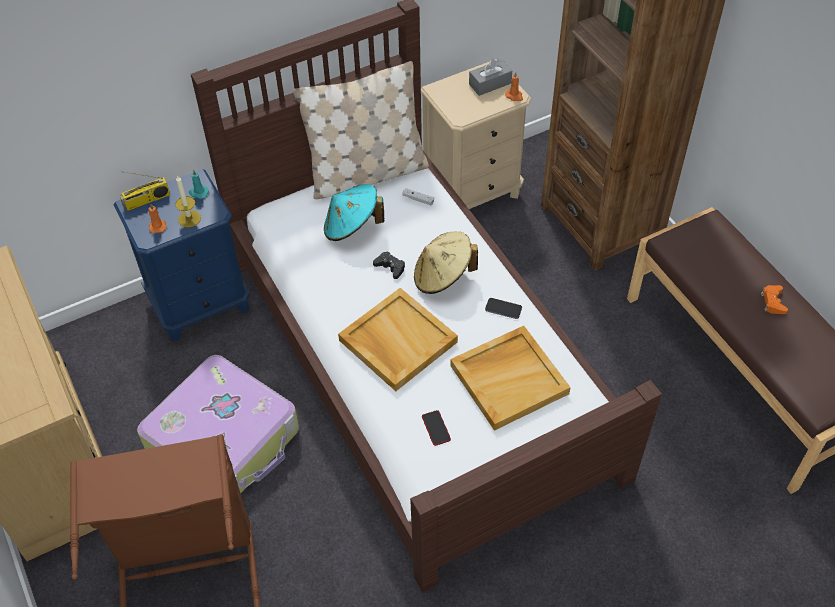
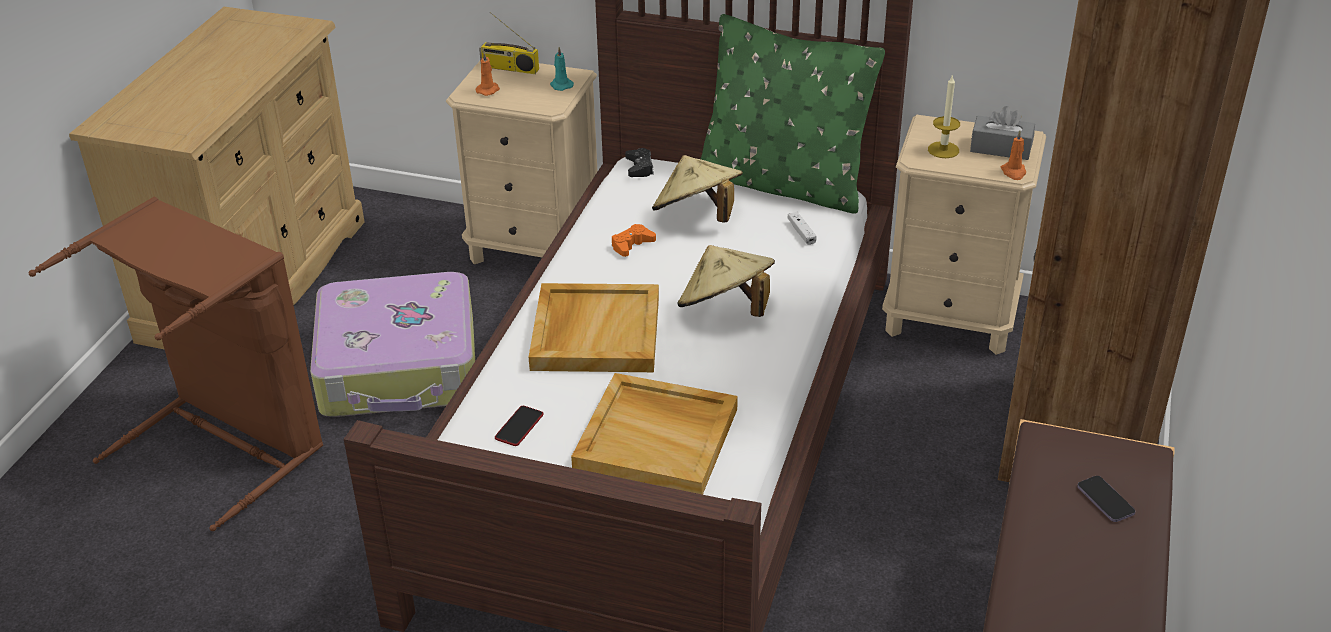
camera: 45 degrees right, 15 degrees down
(189, 218) = (523, 99): candle -> candle (943, 150)
(200, 304) = (534, 248): blue nightstand -> beige nightstand
(352, 227) = (697, 216): turquoise hat -> beige hat
(366, 173) = (782, 184): beige pillow -> green pillow
(390, 267) = (683, 270): black game controller -> black game controller (639, 167)
(503, 309) = (747, 376): phone -> phone (1105, 500)
(773, 302) = (1105, 586): orange game controller -> orange game controller (632, 245)

